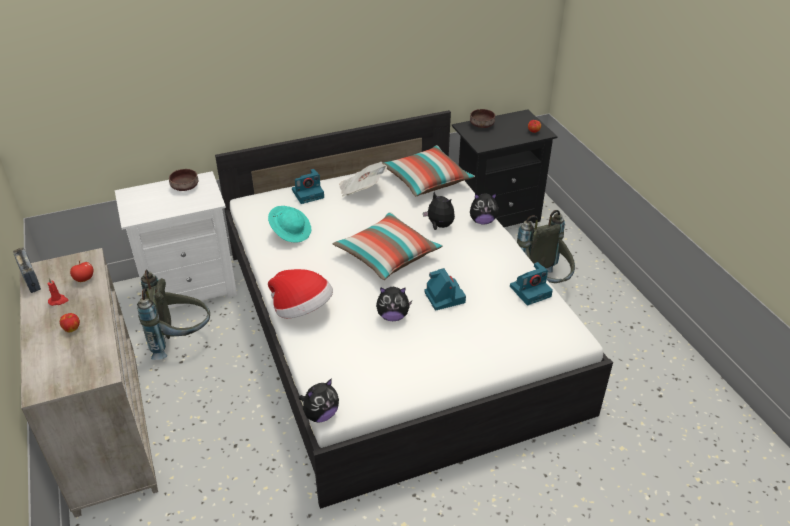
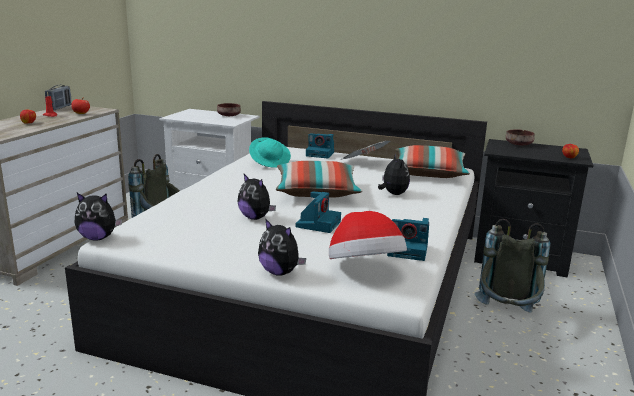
camera: 40 degrees right, 20 degrees down
(302, 310) = (201, 193): hat -> hat (364, 269)
(482, 221) = (440, 203): plush toy -> plush toy (280, 272)

